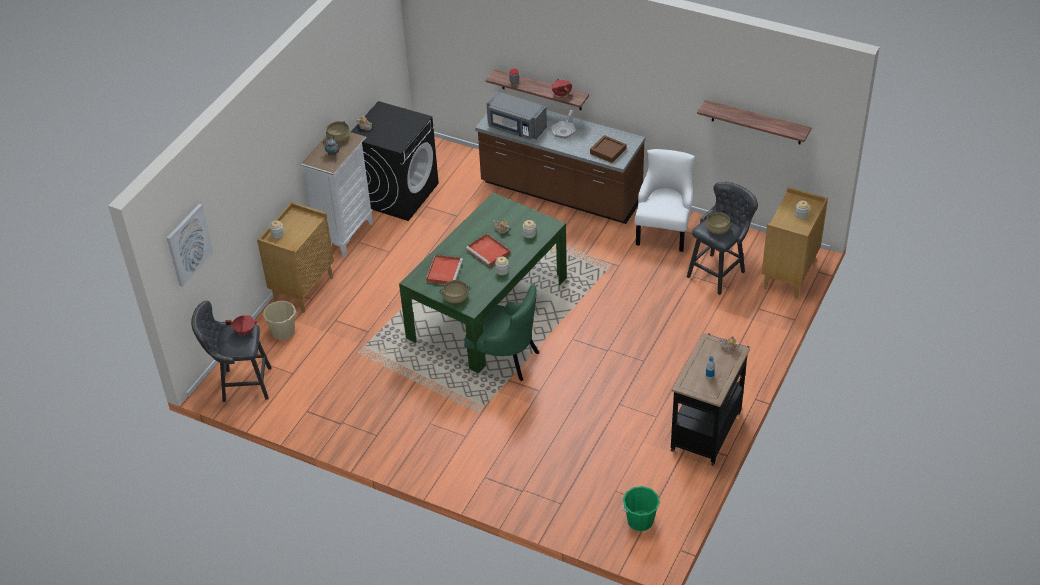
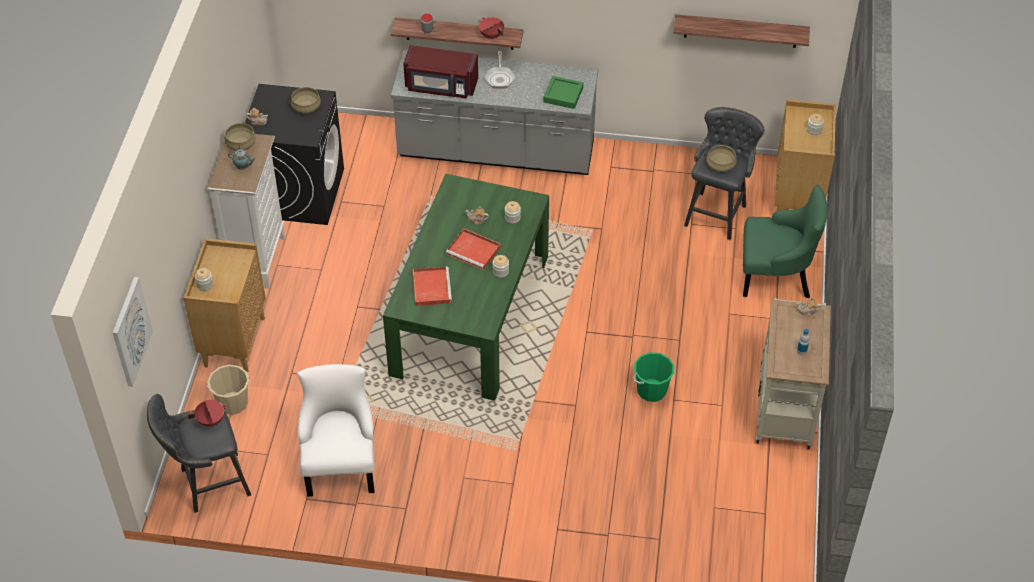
camera: 20 degrees left, 5 degrees up
(455, 297) = (460, 318): beige cooking pot -> beige cooking pot (306, 107)
(504, 359) = (517, 375): green chair -> green chair (774, 277)
(516, 128) = (441, 86): grey microwave -> red microwave
(560, 193) = (496, 152): brown counter -> grey counter
(608, 151) = (563, 95): brown tray -> green tray
(640, 521) = (757, 536): green bucket -> green bucket (651, 390)
(664, 232) = (636, 177): white chair -> white chair (341, 466)
(707, 430) = (784, 407): black cart -> beige cart

